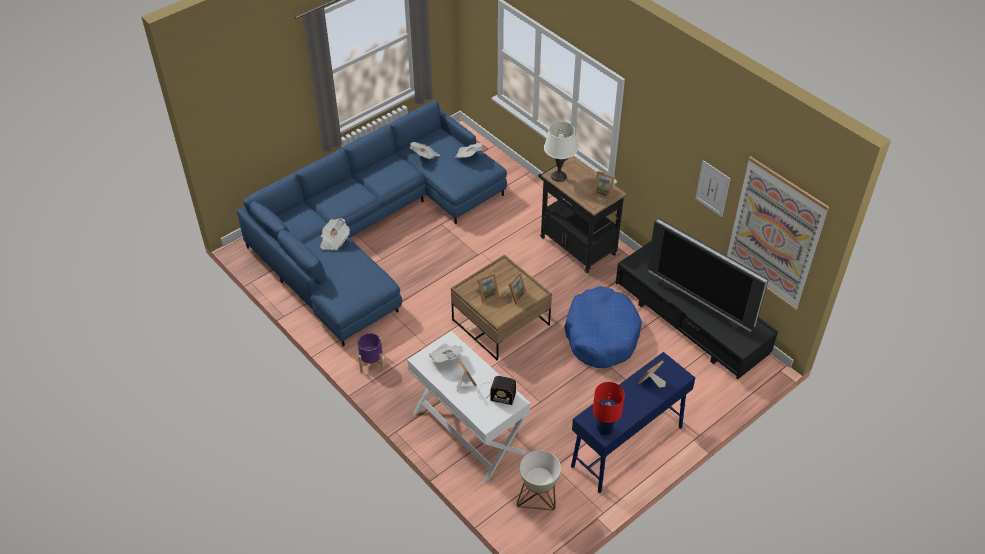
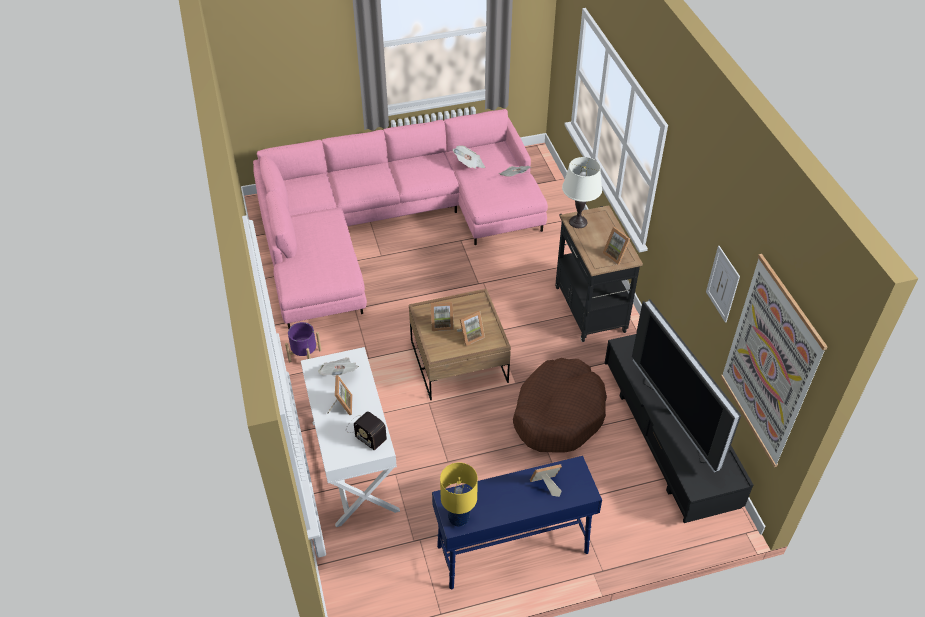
camera: 25 degrees right, 0 degrees up
(334, 241) = (327, 219): newspaper -> none
(372, 230) = (388, 225): blue sofa -> pink sofa
(538, 499) = (380, 567): planter -> none
(601, 335) = (558, 414): blue dog bed -> brown dog bed
(605, 430) = (459, 519): red table lamp -> yellow table lamp

